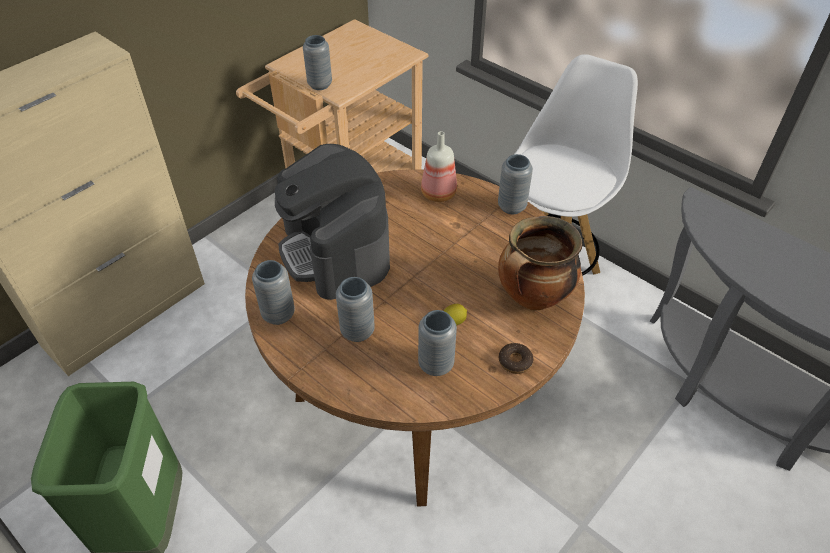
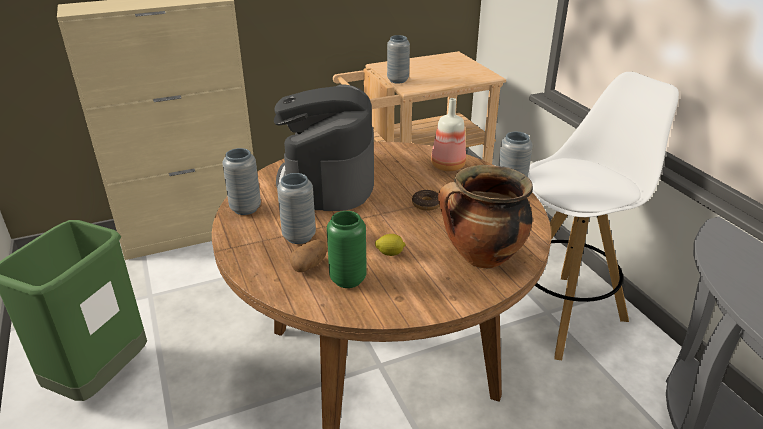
camera: 25 degrees right, 15 degrees down
(391, 362) = (309, 265): none -> potato
(436, 365) = (348, 279): grey vase -> green vase
(515, 361) = (426, 299): donut -> donut (426, 204)

